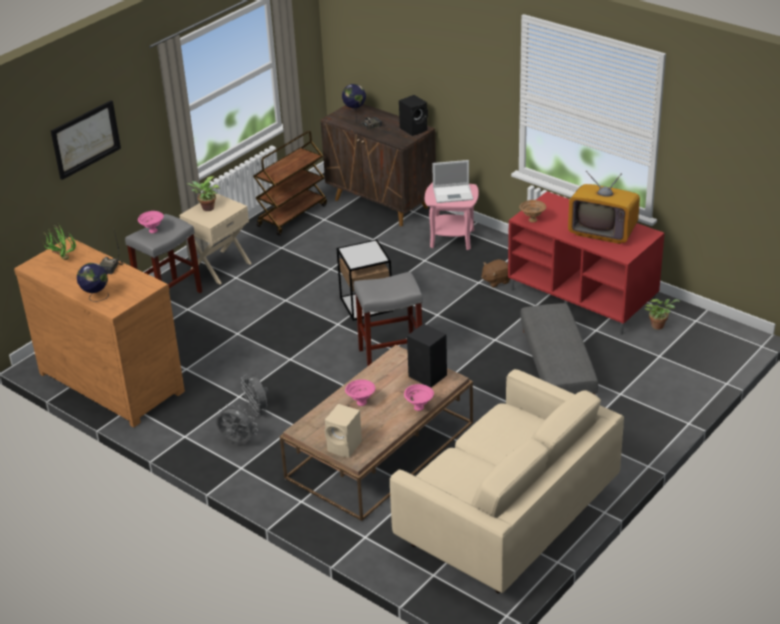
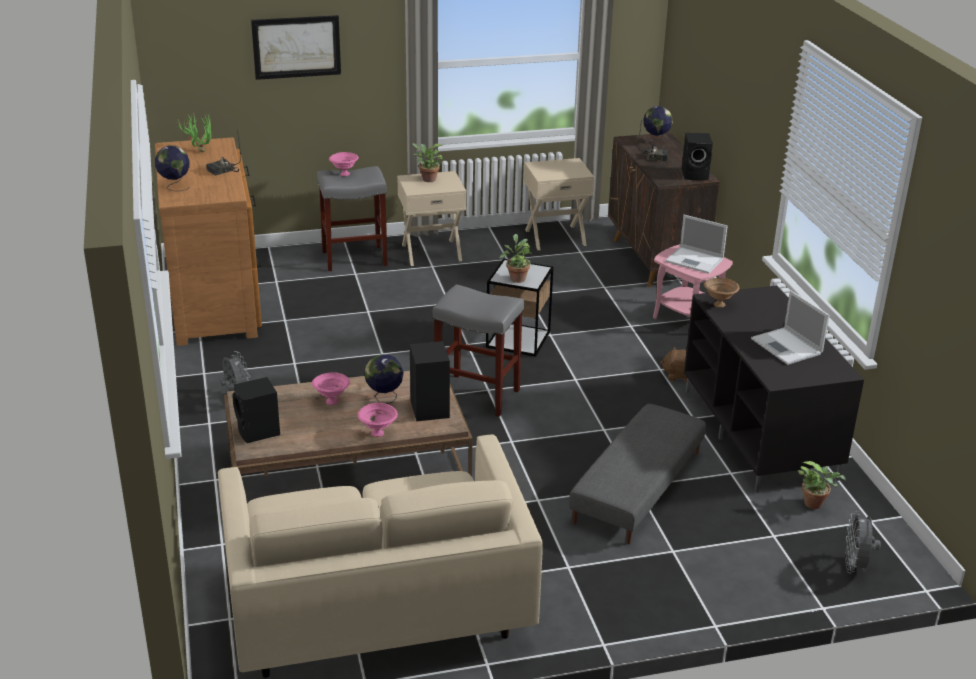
camera: 35 degrees right, 5 degrees down
(258, 410) = (293, 382): grey fan -> grey fan (856, 567)
(292, 215) = (555, 237): brown cart -> beige nightstand
(345, 446) = (258, 432): beige speaker -> black speaker
(365, 258) = (516, 278): none -> potted plant
(391, 383) = (384, 399): none -> globe
(583, 297) = (760, 434): red tv stand -> black tv stand
(603, 231) = (787, 347): television -> laptop

